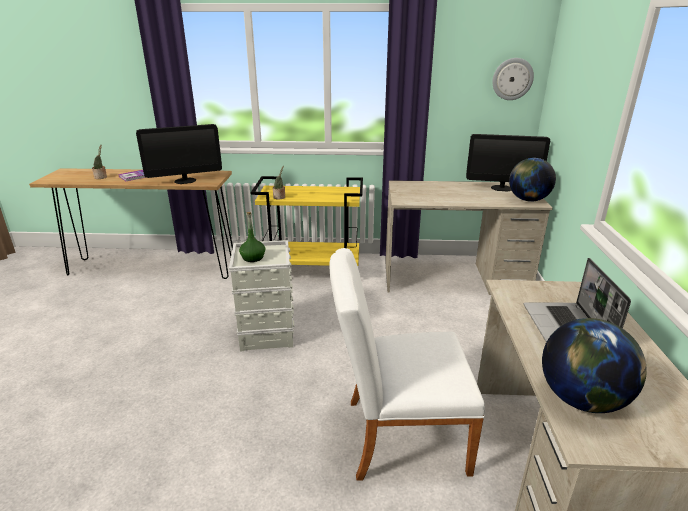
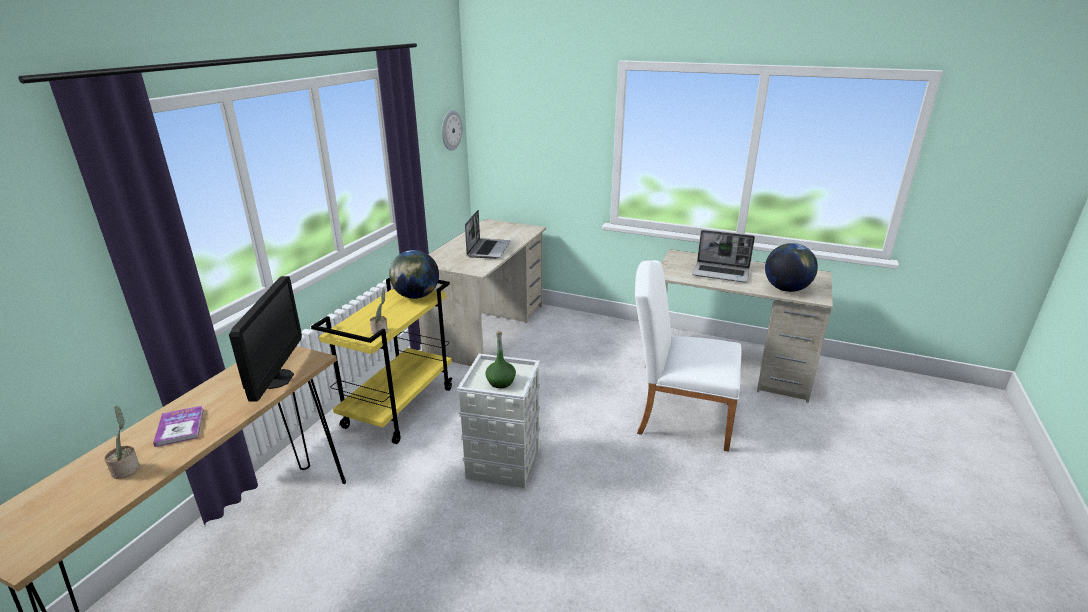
camera: 70 degrees left, 0 degrees up
(396, 435) = (677, 416): white chair -> white chair turned 90 degrees clockwise
(453, 196) = (488, 249): none -> laptop
(501, 188) = (489, 230): monitor -> none
(528, 200) = (524, 229): globe -> globe (416, 296)

